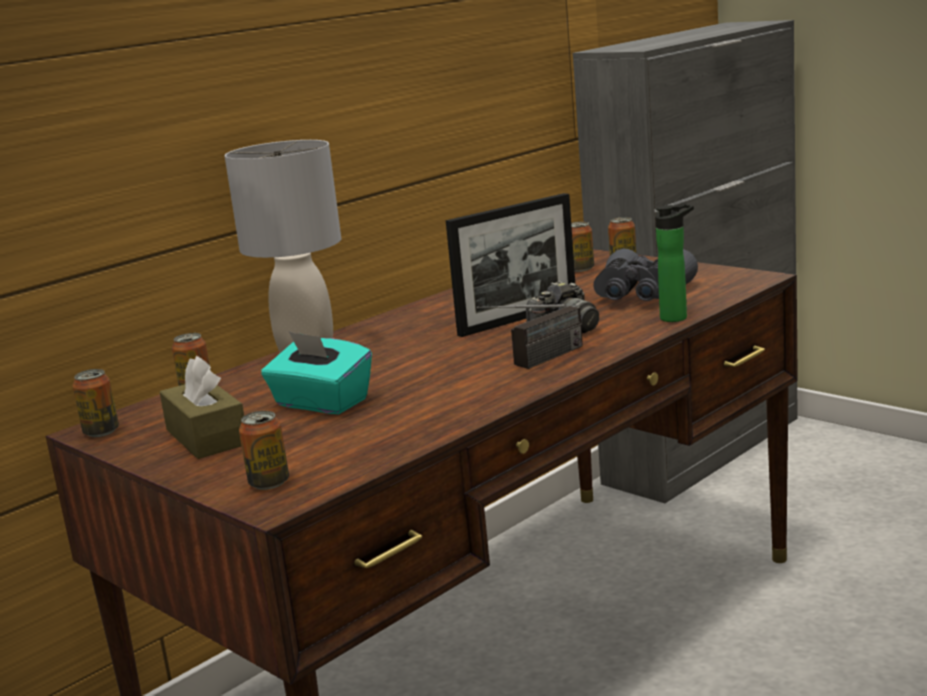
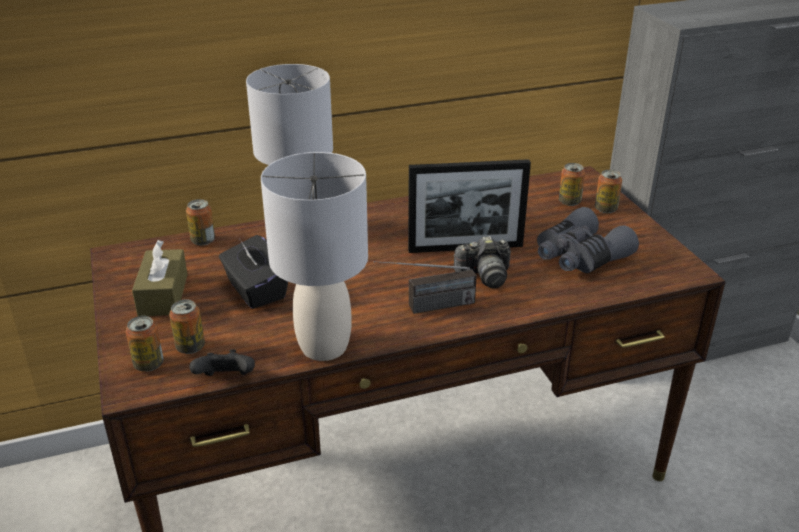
camera: 25 degrees right, 15 degrees up
(101, 432) = (118, 259): can -> can (190, 347)
(321, 403) = (255, 290): turquoise tissue box -> black tissue box
(384, 464) = (226, 380): none -> black game controller
(462, 413) = (323, 346): none -> grey table lamp
(677, 317) = (575, 298): bottle -> none

